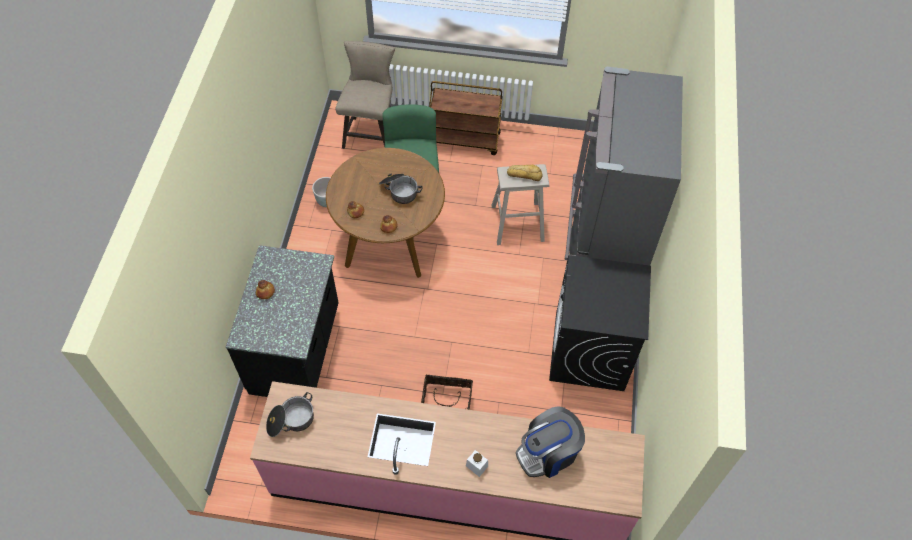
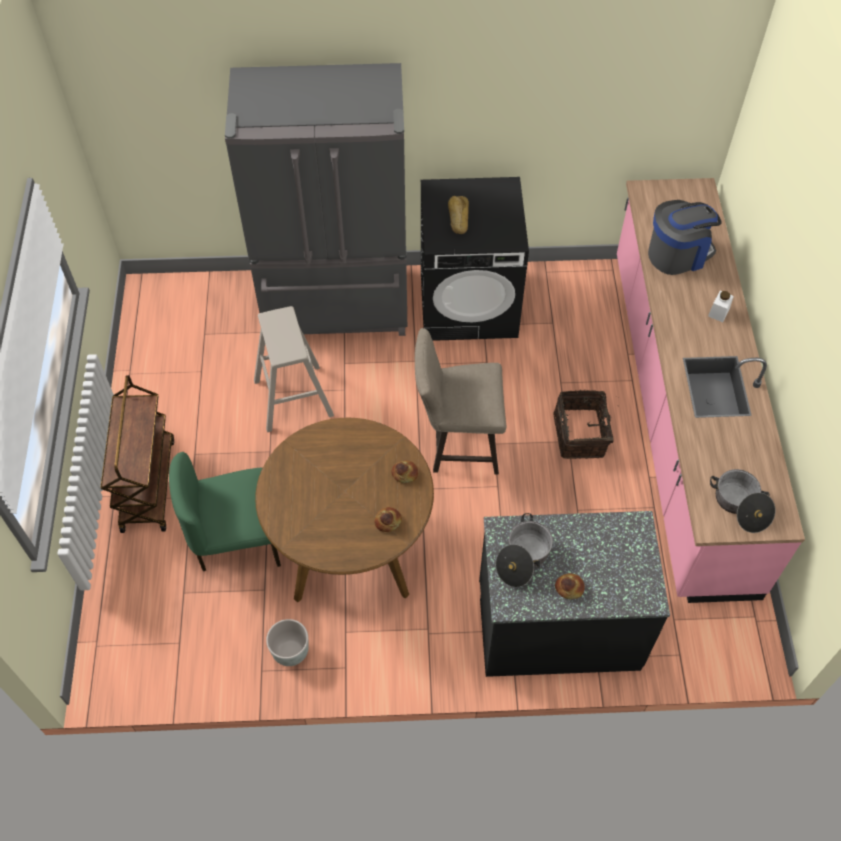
camera: 100 degrees left, 0 degrees up
(371, 132) = (141, 620): beige stool -> beige stool (457, 444)
(399, 191) = (338, 473): cooking pot -> cooking pot (523, 558)
(524, 174) = (280, 333): bread -> bread (458, 217)
(548, 453) = (678, 254): coffee machine -> coffee machine turned 75 degrees counterclockwise

